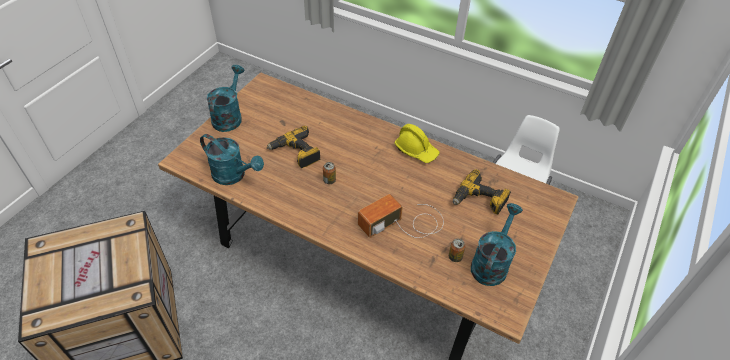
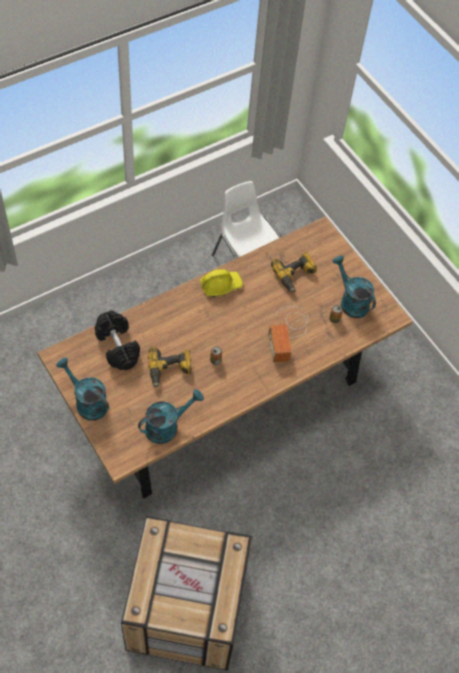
camera: 65 degrees left, 10 degrees up
(297, 112) = (118, 346): none -> black dumbbell

